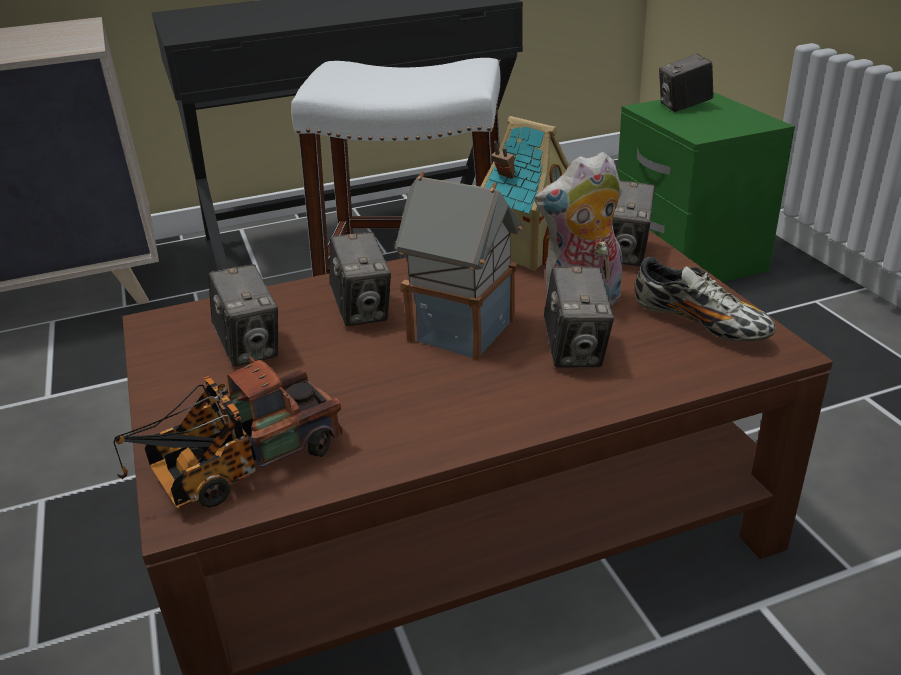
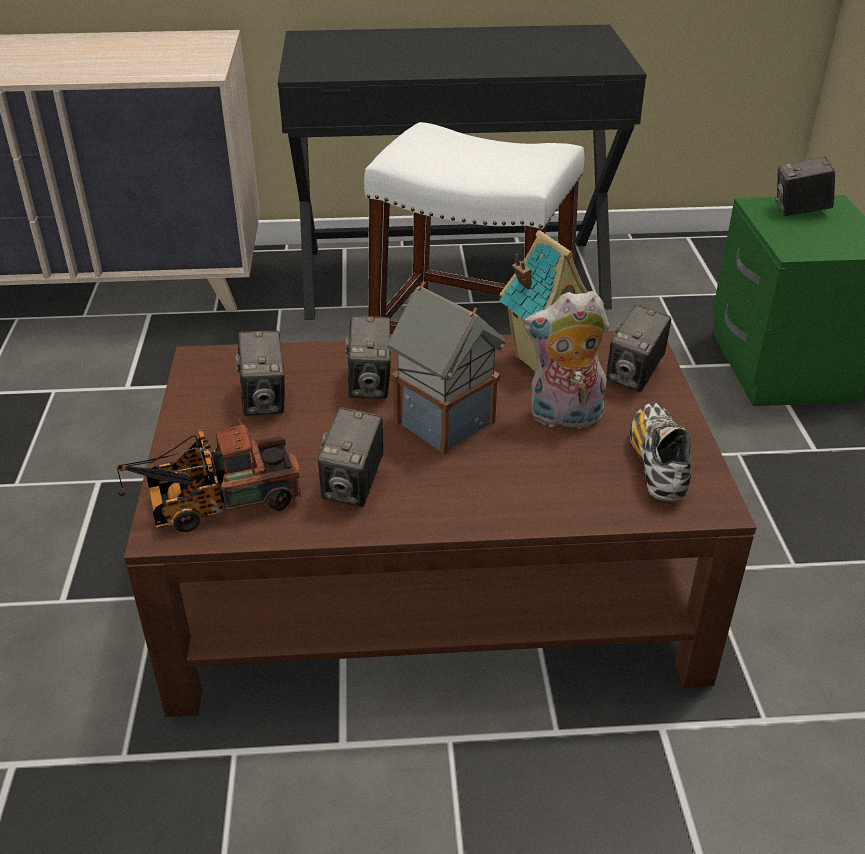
camera: 15 degrees right, 5 degrees up
(575, 352) = (530, 465): camera -> camera (353, 486)
(700, 324) = (657, 464): shoe -> shoe turned 150 degrees counterclockwise

